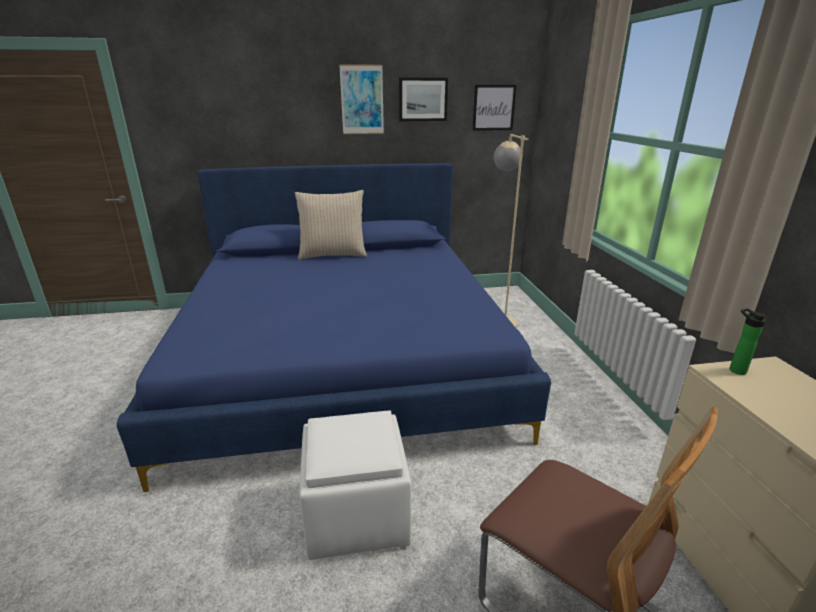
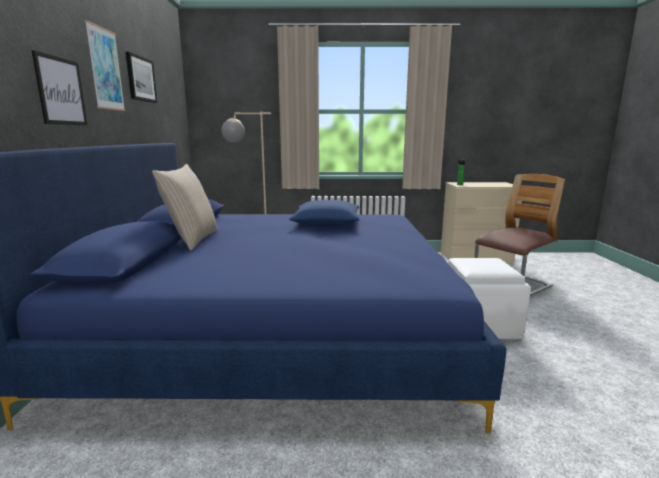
camera: 80 degrees left, 10 degrees down
(418, 294) = (326, 222): none -> blue pillow
(493, 107) = (172, 95): picture -> picture (61, 91)

